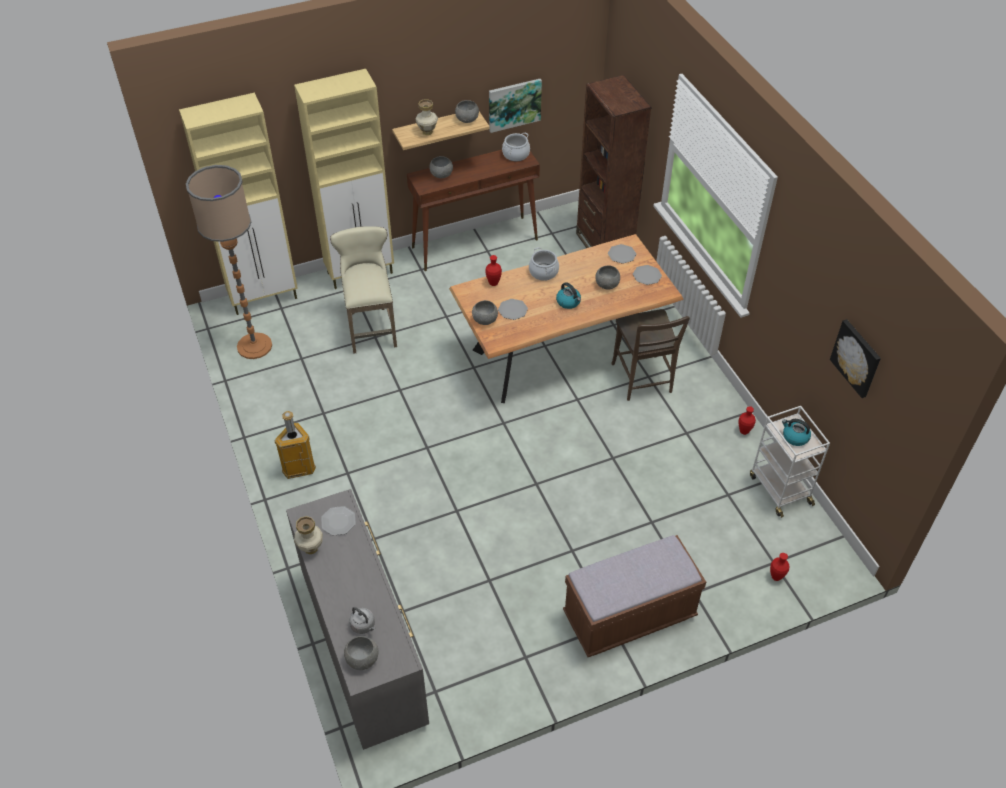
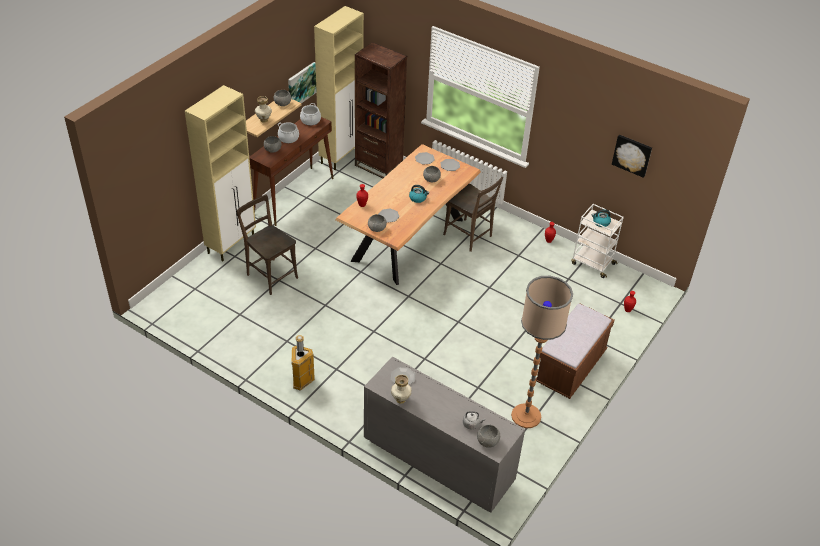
camera: 35 degrees left, 5 degrees down
(254, 346) = (198, 320): floor lamp -> floor lamp (526, 416)
(265, 298) = (176, 287): beige cabinet -> beige cabinet (341, 156)
(371, 326) = (270, 275): beige stool -> brown chair
(543, 272) = (387, 187): cooking pot -> cooking pot (288, 138)

